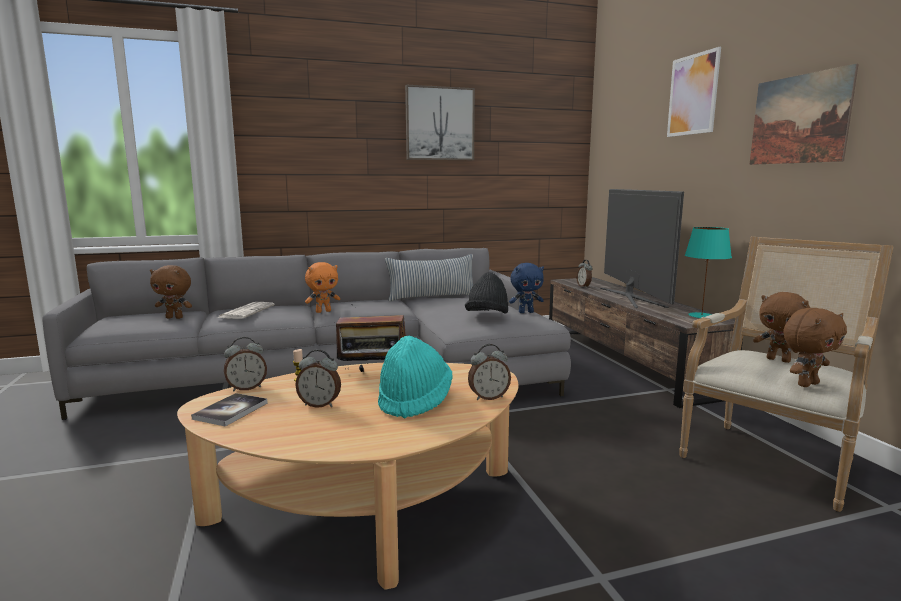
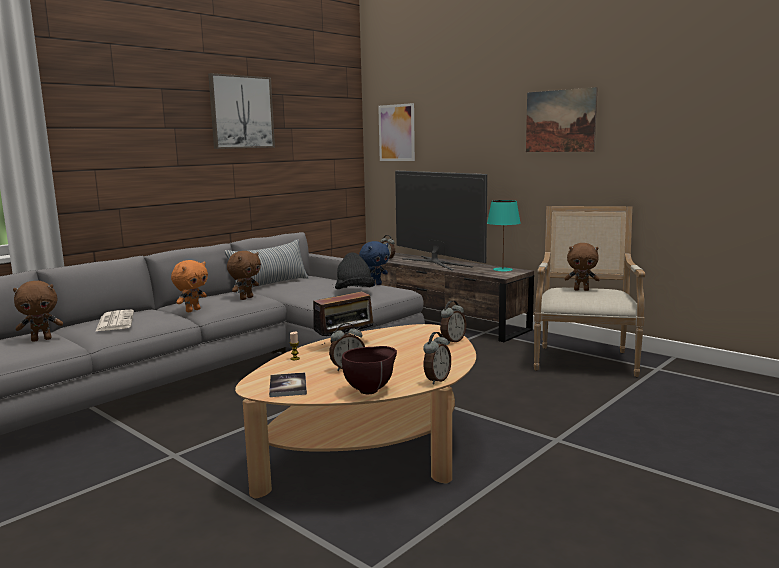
camera: 30 degrees left, 0 degrees up
(247, 388) = (264, 372): alarm clock -> alarm clock (436, 380)
(287, 441) = (371, 390): none -> brown bowl
(414, 401) = (409, 353): turquoise hat -> none
(693, 94) = (470, 95): picture -> picture (396, 133)
(806, 384) = (610, 300): brown plush toy -> brown plush toy (246, 298)

